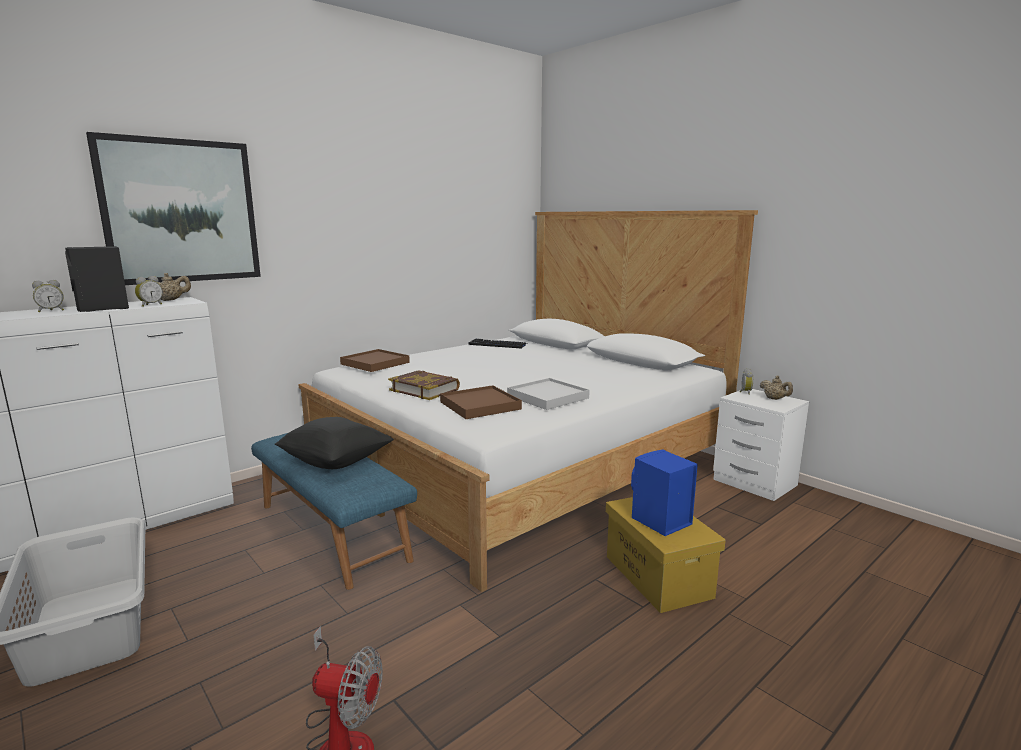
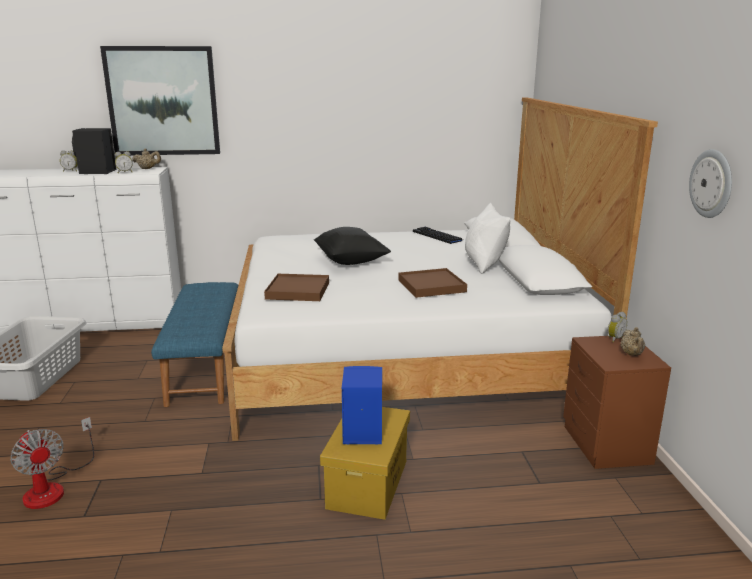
camera: 35 degrees right, 5 degrees up
(335, 463) = (198, 312): black pillow -> black pillow (350, 262)
(375, 363) = (299, 237): brown tray -> brown tray (431, 286)
(424, 390) = (290, 268): book -> none
(548, 397) = (363, 295): white tray -> none
(581, 357) = (484, 264): none -> white pillow
(755, 483) = (605, 446): white nightstand -> brown nightstand
(831, 250) = (712, 183): none -> wall clock

